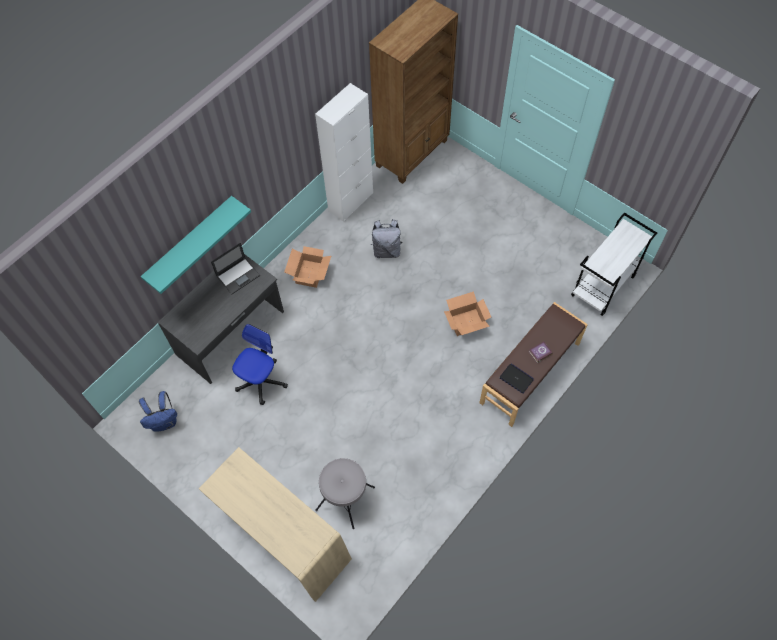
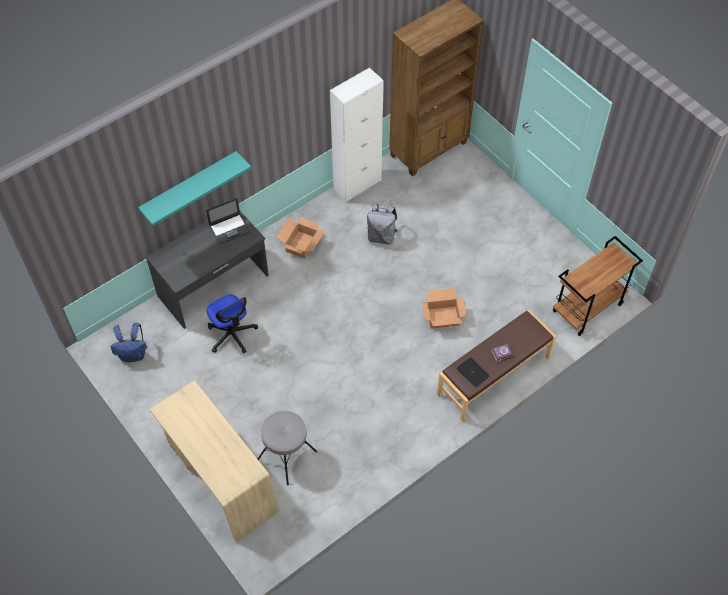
camera: 10 degrees right, 5 degrees down
(261, 381) = (232, 334): office chair -> office chair turned 105 degrees clockwise
(603, 287) = (587, 308): white cart -> brown cart

